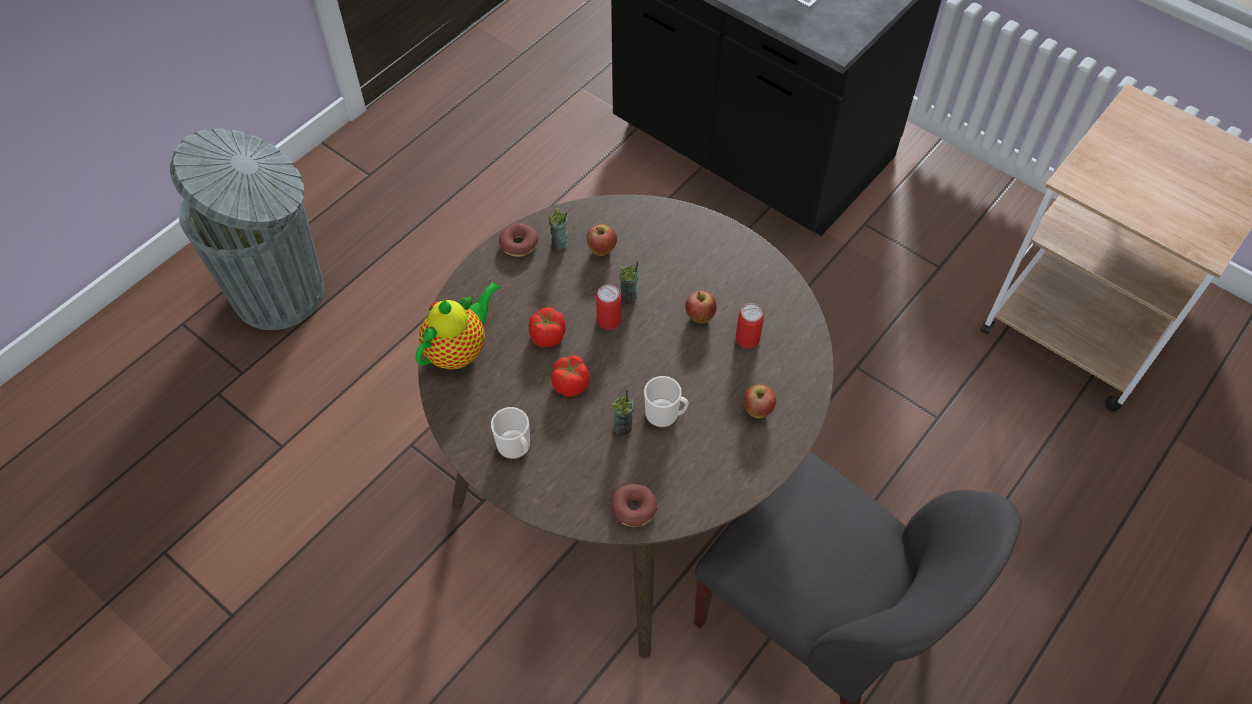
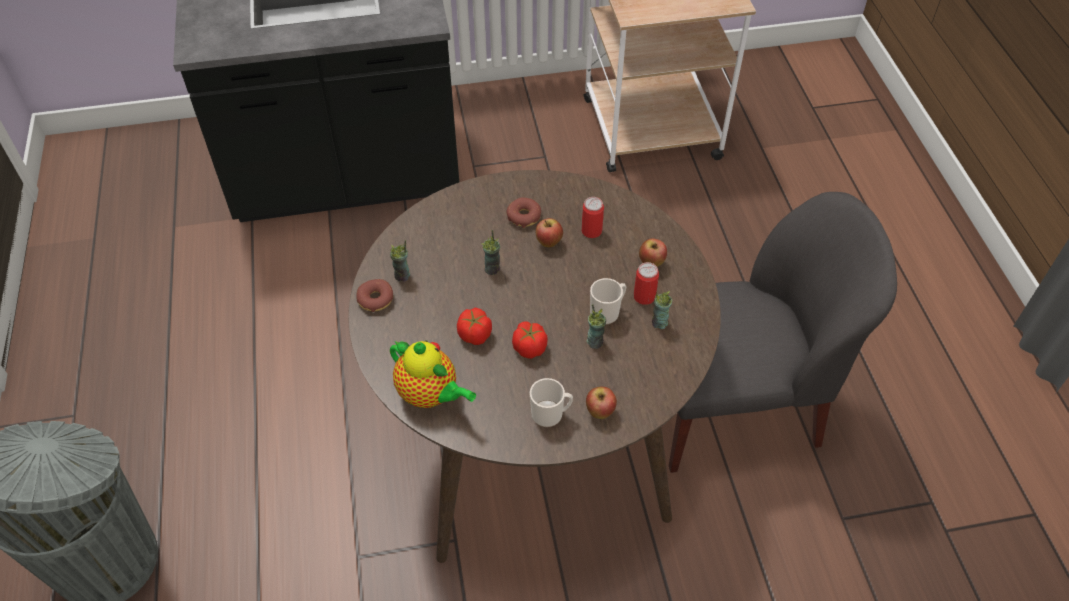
camera: 50 degrees left, 5 degrees down
(459, 350) = (430, 395): teapot -> teapot turned 135 degrees clockwise
(601, 250) = (435, 257): apple -> apple (600, 412)
(608, 320) = (499, 292): can -> can (644, 296)
(634, 509) = (665, 378): donut -> donut (524, 216)
(692, 463) = (659, 323): none -> cup

